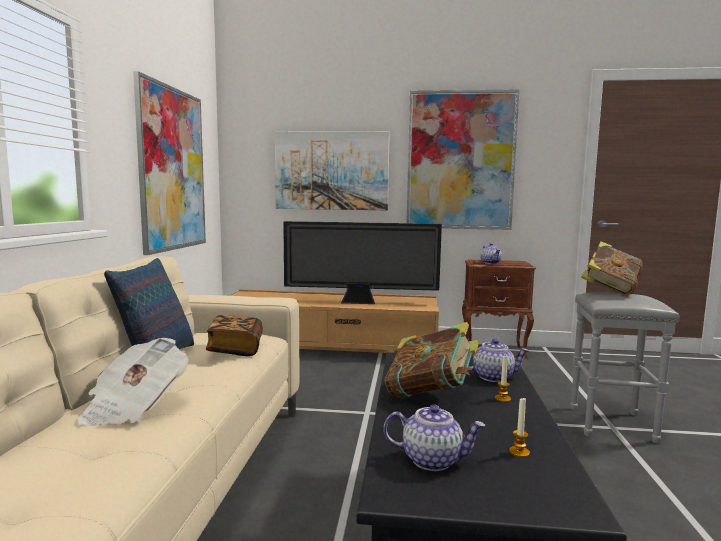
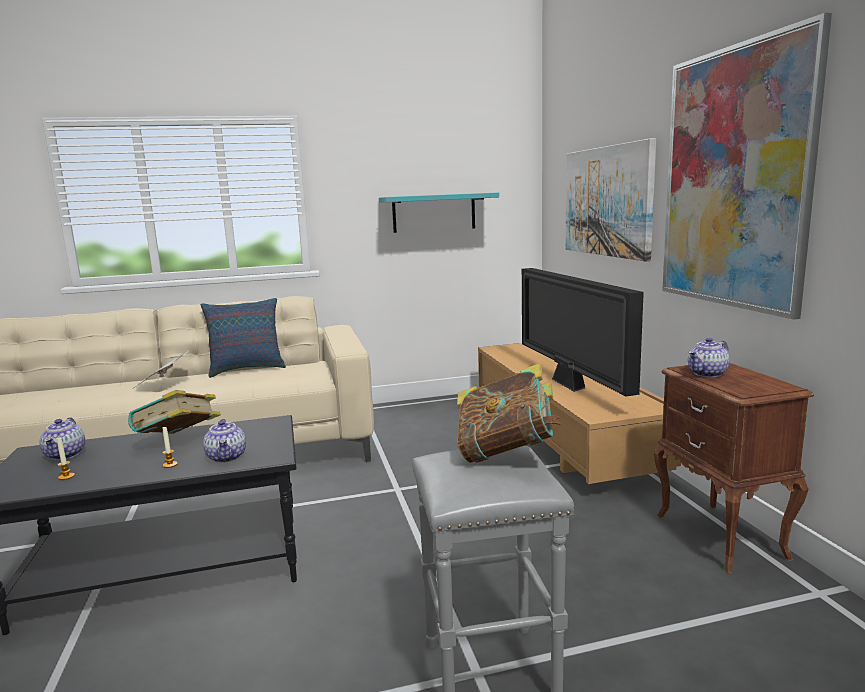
camera: 70 degrees right, 5 degrees up
(172, 169) = (434, 213): picture -> turquoise shelf
(235, 349) = (278, 377): book -> none

